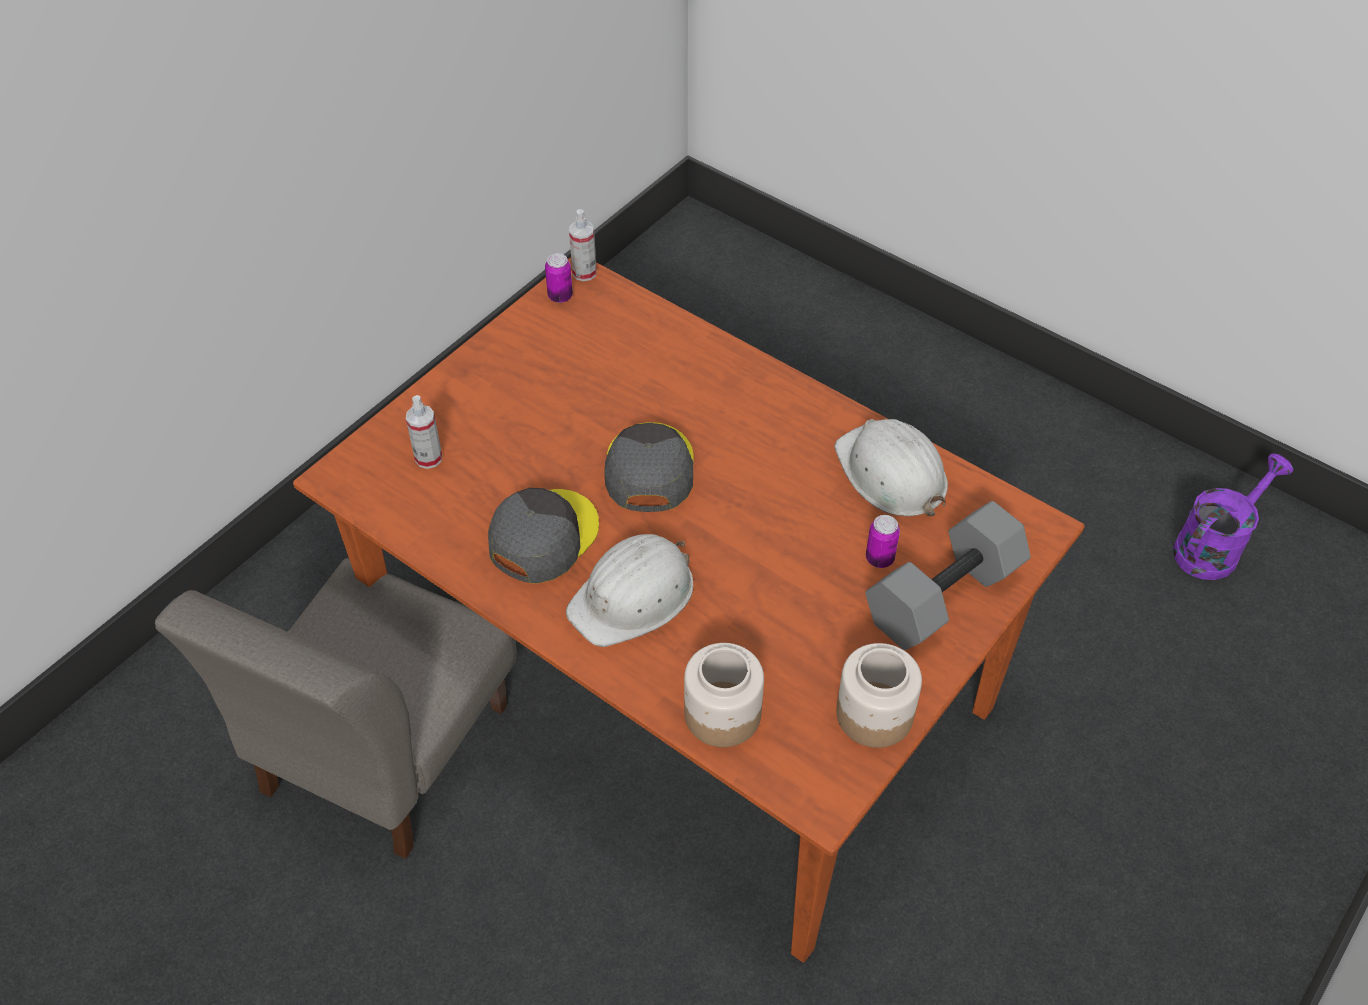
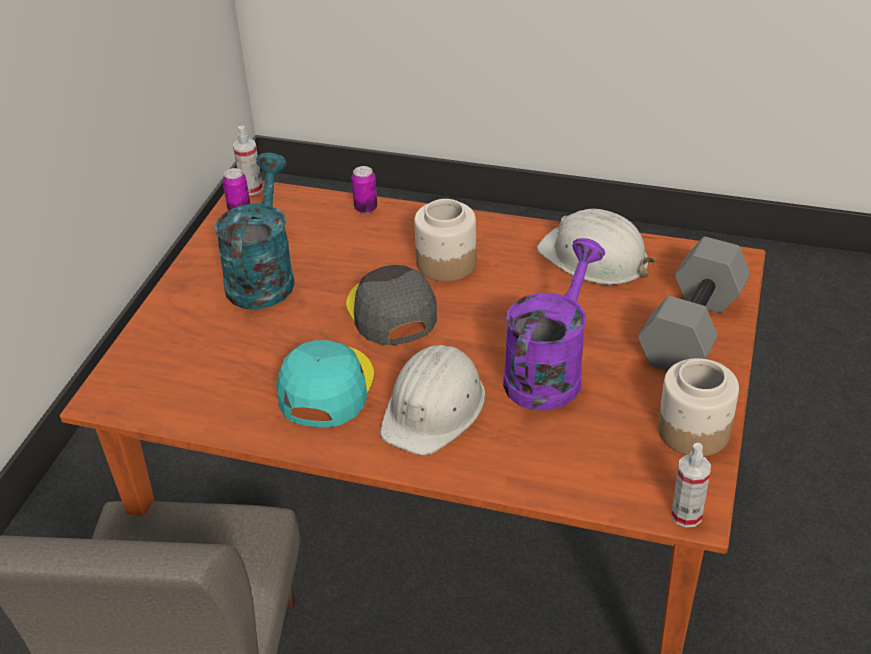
camera: 20 degrees left, 10 degrees down
(428, 458) = (184, 359): spray bottle -> spray bottle (686, 515)
(543, 537) = (325, 388): grey cap -> turquoise cap
(545, 384) = (262, 275): none -> turquoise watering can
(721, 714) = (566, 473): jar -> jar (445, 263)
(879, 558) = (624, 318): can -> can (366, 208)
(1213, 546) = (800, 297): purple watering can -> purple watering can (549, 370)

